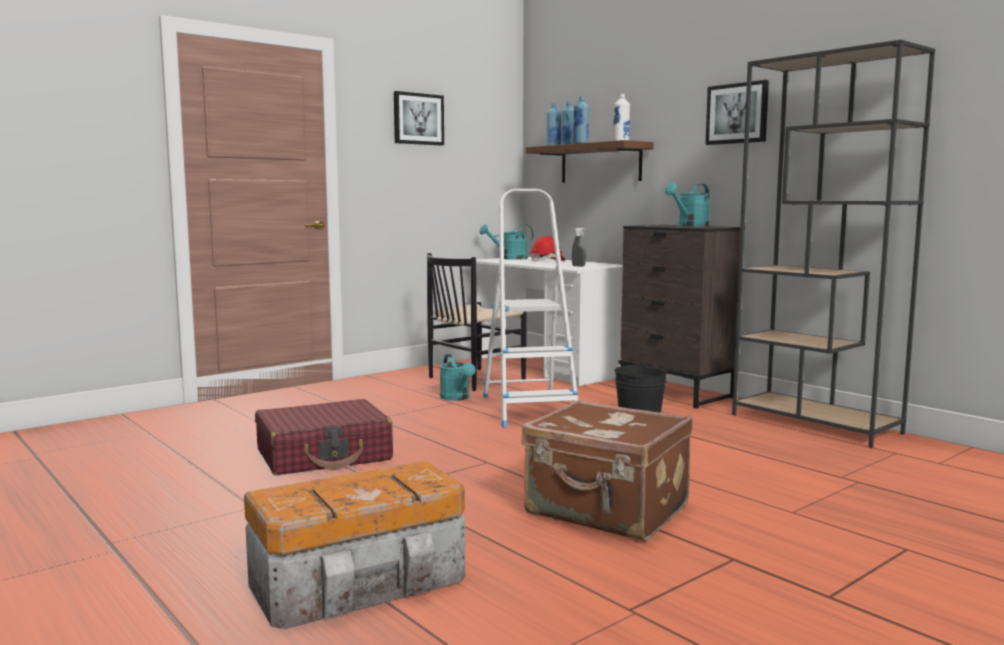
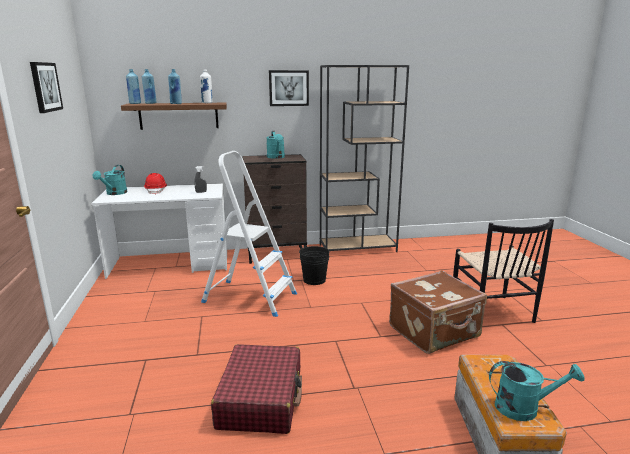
camera: 60 degrees left, 10 degrees up
(457, 398) = (192, 312): turquoise watering can -> turquoise watering can (524, 408)
(473, 380) = (158, 294): black chair -> black chair (493, 314)

